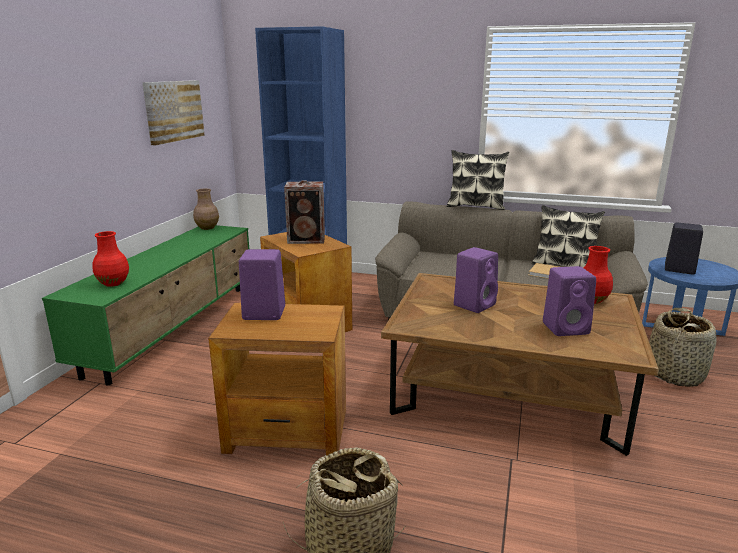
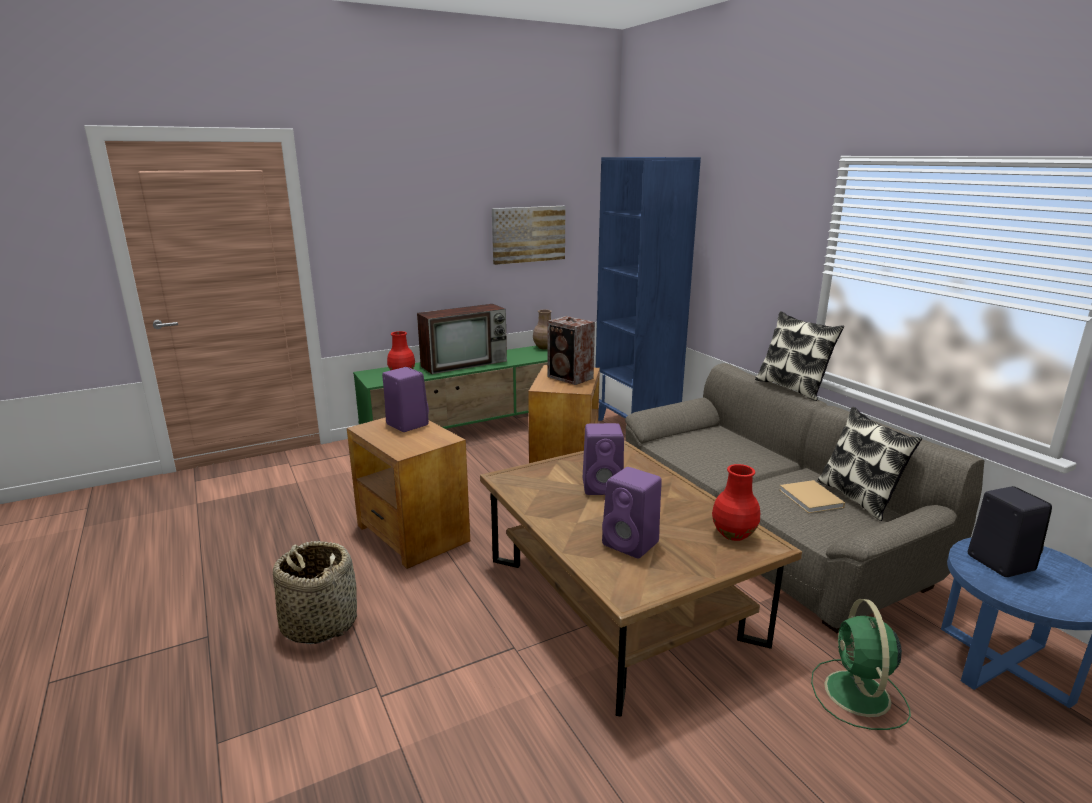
camera: 45 degrees right, 0 degrees up
(161, 257) = (465, 363): none -> television
(675, 374) = (858, 695): basket -> green fan

